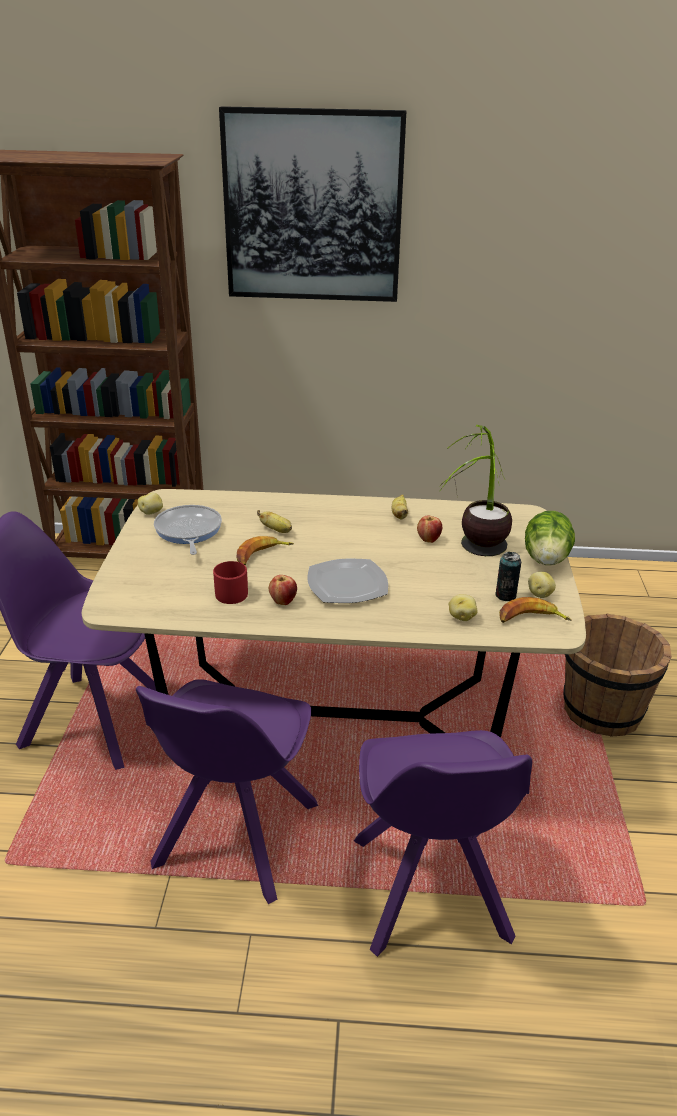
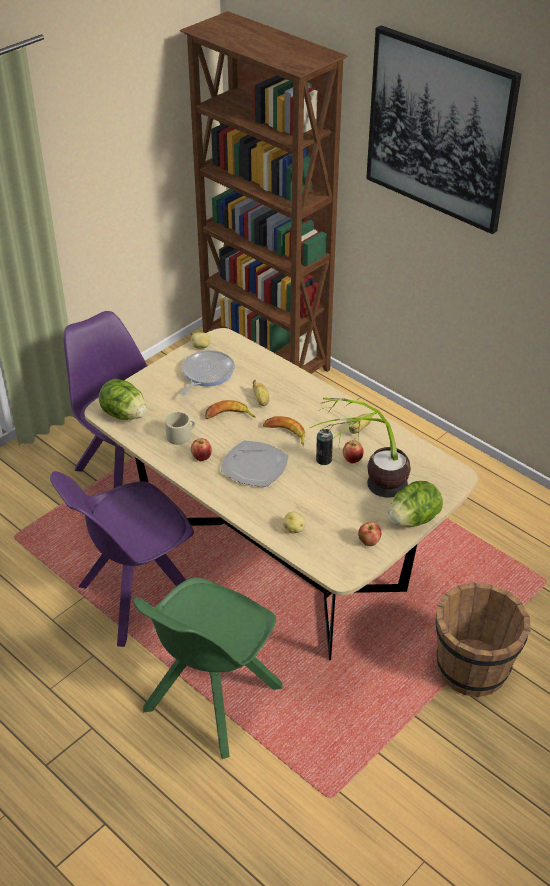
camera: 40 degrees right, 10 degrees up
(140, 602) = (124, 414): none -> lettuce
(233, 592) = (181, 435): red mug -> beige mug
(430, 892) = (210, 700): purple chair -> green chair
(505, 595) = (344, 530): can -> can (323, 459)
(531, 619) = (337, 555): banana -> banana (285, 434)
(539, 594) = (369, 542): potato -> apple

